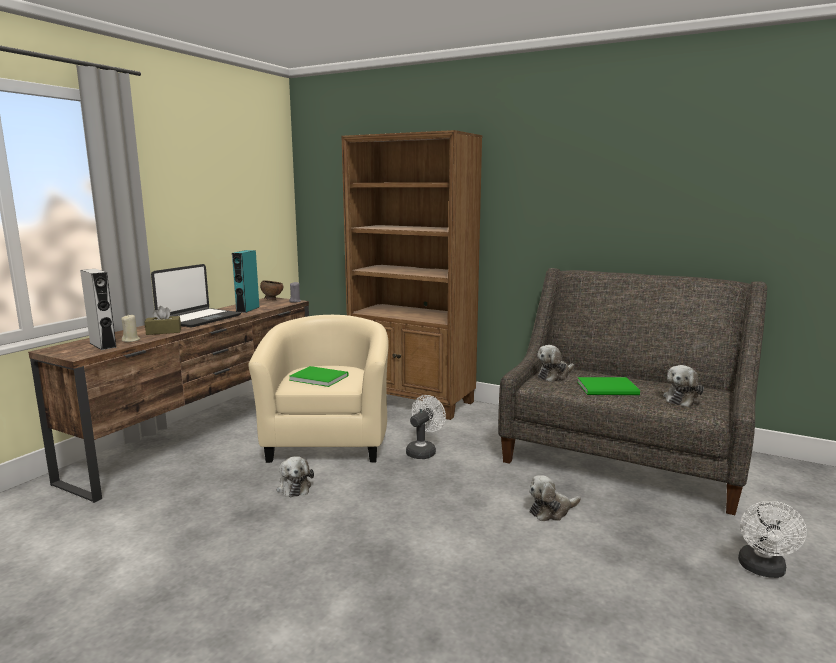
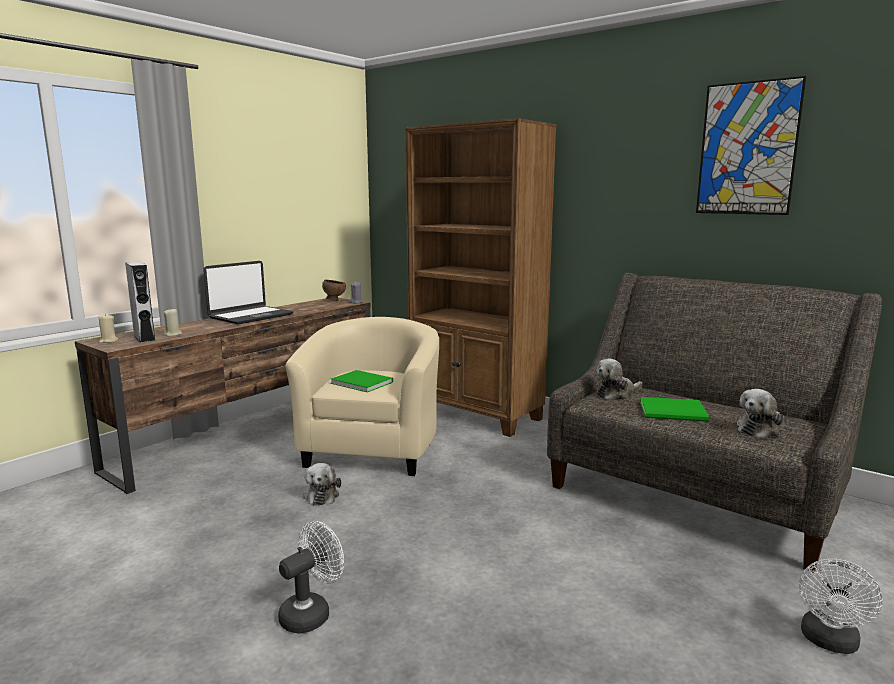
camera: 10 degrees right, 0 degrees up
(66, 350) = (108, 341): none -> beige candle
(163, 332) = (209, 327): brown tissue box -> none
(247, 309) = (304, 309): turquoise speaker -> none
(423, 451) = (469, 468): white fan -> white fan (311, 613)
(551, 511) = (589, 546): plush toy -> none
(653, 160) = (747, 149): none -> picture

